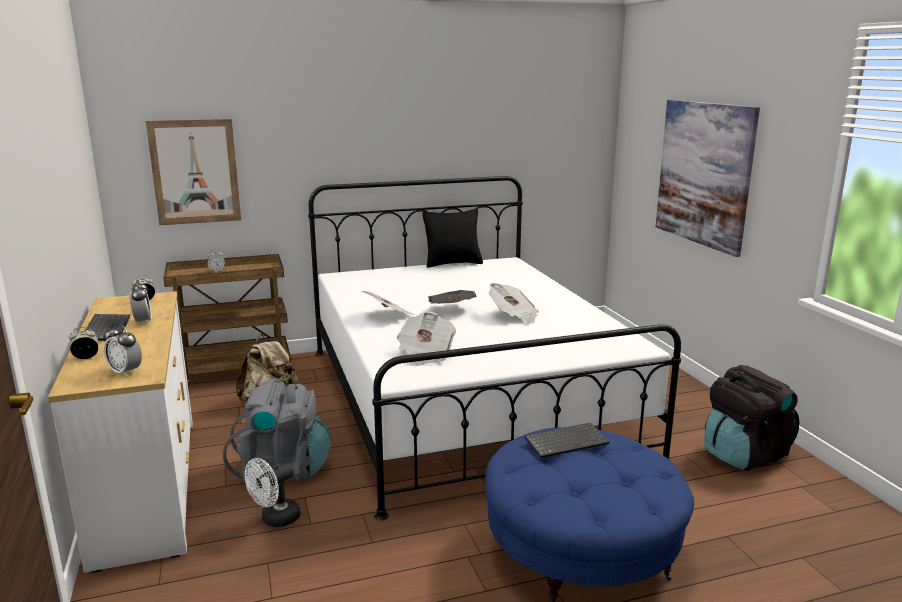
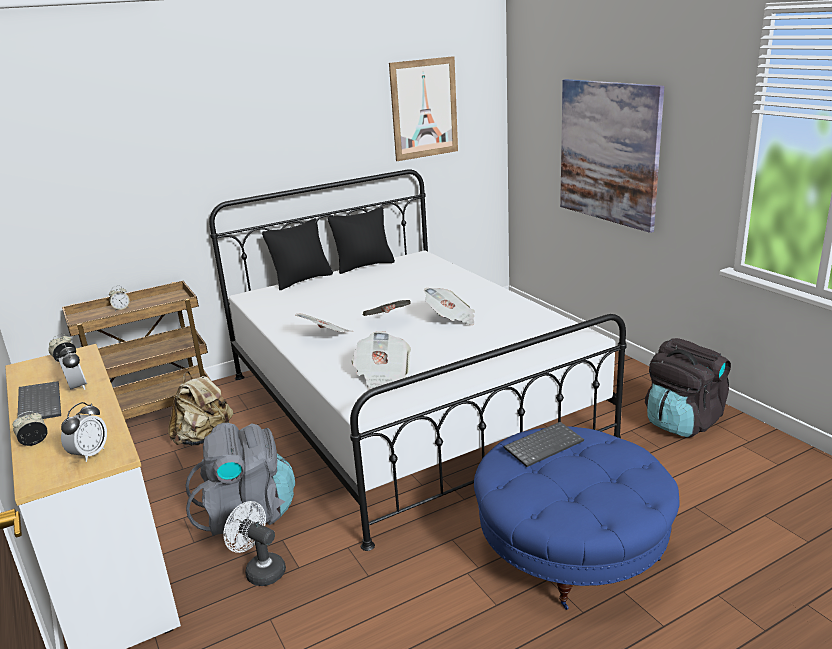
camera: 10 degrees left, 5 degrees up
(125, 372) = (90, 454): alarm clock -> alarm clock turned 90 degrees counterclockwise
(195, 172) = (80, 204): picture -> picture (424, 108)
(275, 519) = (260, 570): white fan -> white fan turned 90 degrees clockwise
(390, 269) = (302, 280): none -> black pillow

